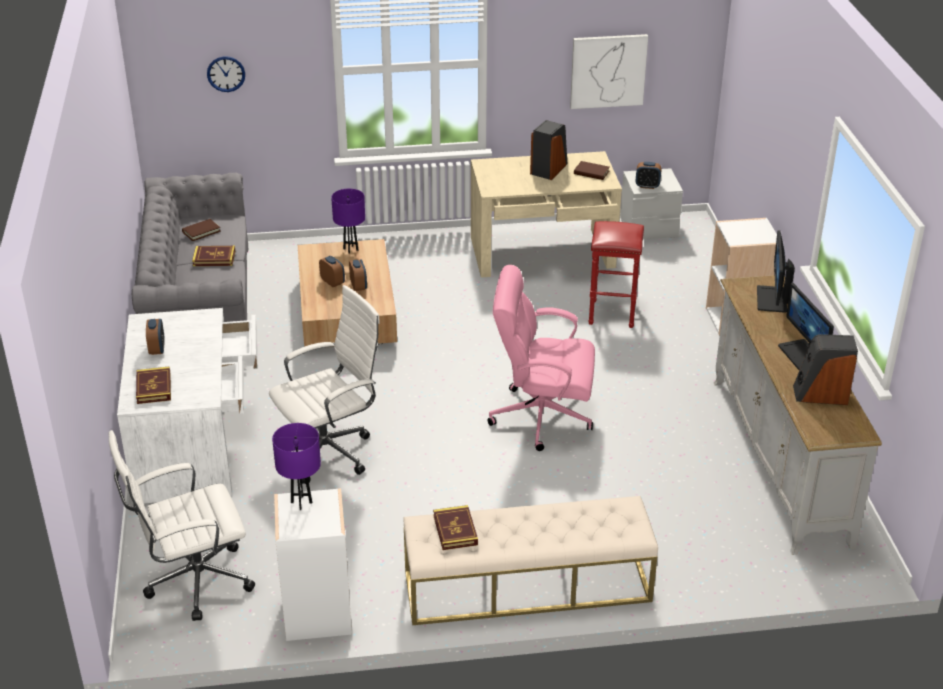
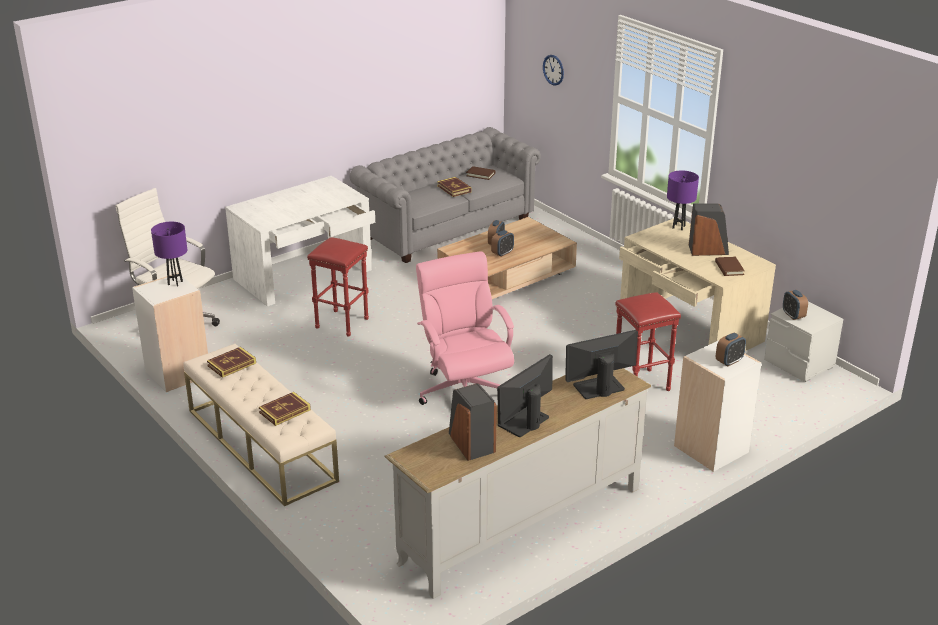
camera: 60 degrees right, 5 degrees down
(154, 388) = (261, 207): book -> book (285, 411)
(157, 349) = (302, 195): alarm clock -> alarm clock (729, 361)
(330, 451) = (342, 323): white office chair -> red stool
(350, 249) = (546, 235): purple table lamp -> purple table lamp (678, 227)
(608, 71) = (803, 190): picture -> none

